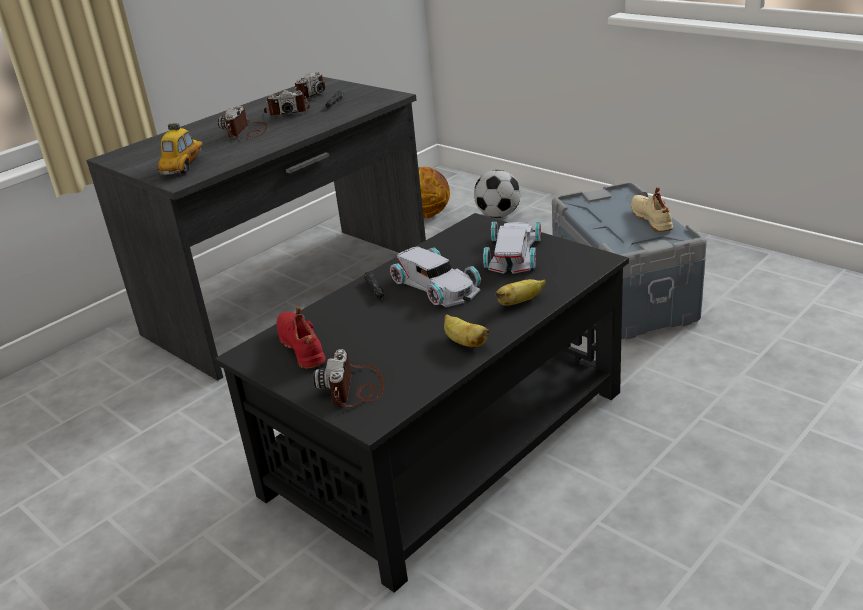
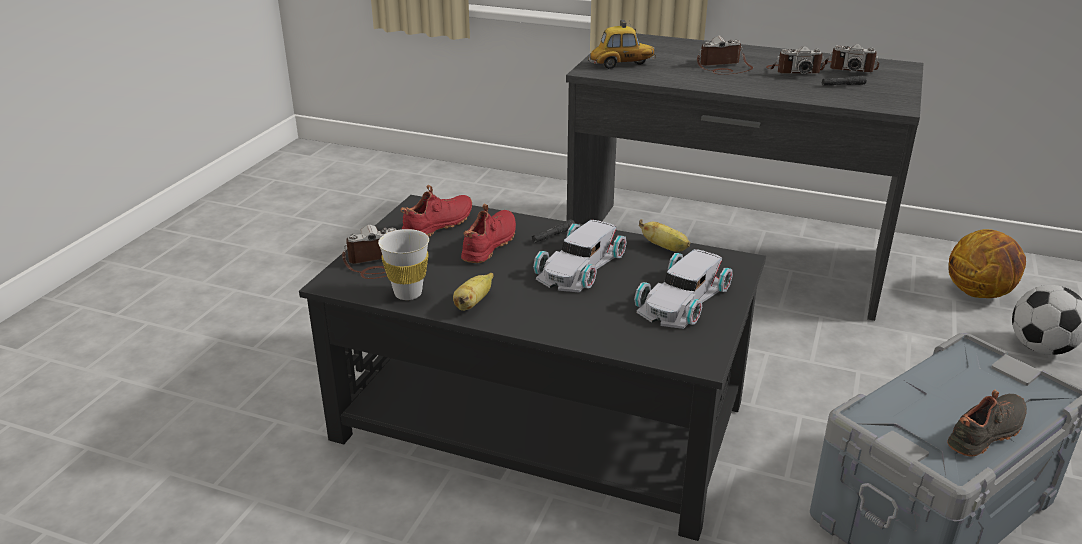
camera: 65 degrees right, 0 degrees up
(287, 112) = (794, 71): camera -> camera turned 60 degrees counterclockwise
(366, 322) = (491, 245): none -> red shoe
(424, 375) = (408, 293): none -> white cup
(514, 252) = (681, 298): white toy car -> white toy car turned 135 degrees clockwise
(519, 302) = (567, 321): banana -> banana (665, 248)
(652, 219) = (988, 434): beige shoe -> black shoe

